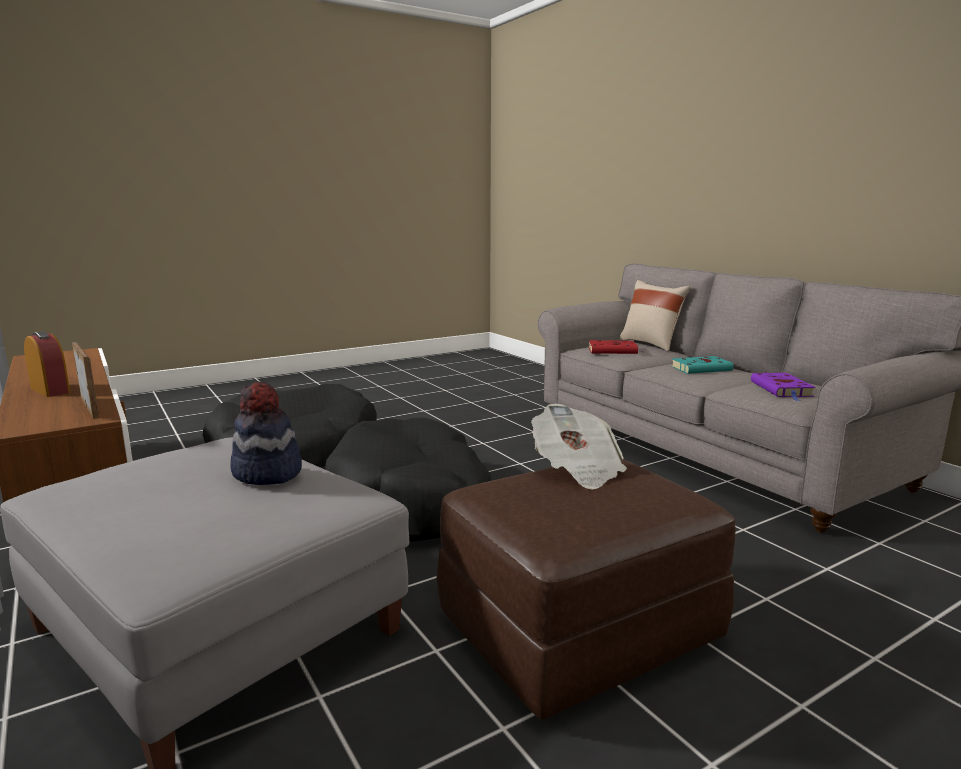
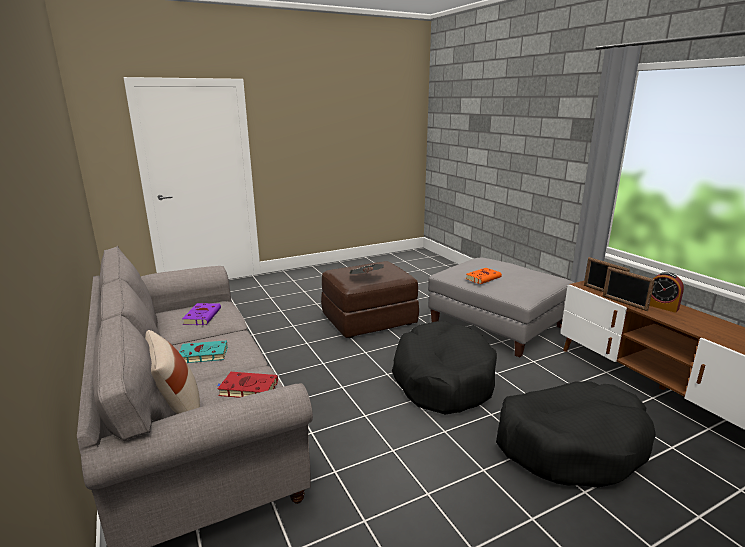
camera: 175 degrees left, 5 degrees up
(101, 393) = (624, 303): none -> picture frame
(267, 473) = (483, 278): hat -> orange book

